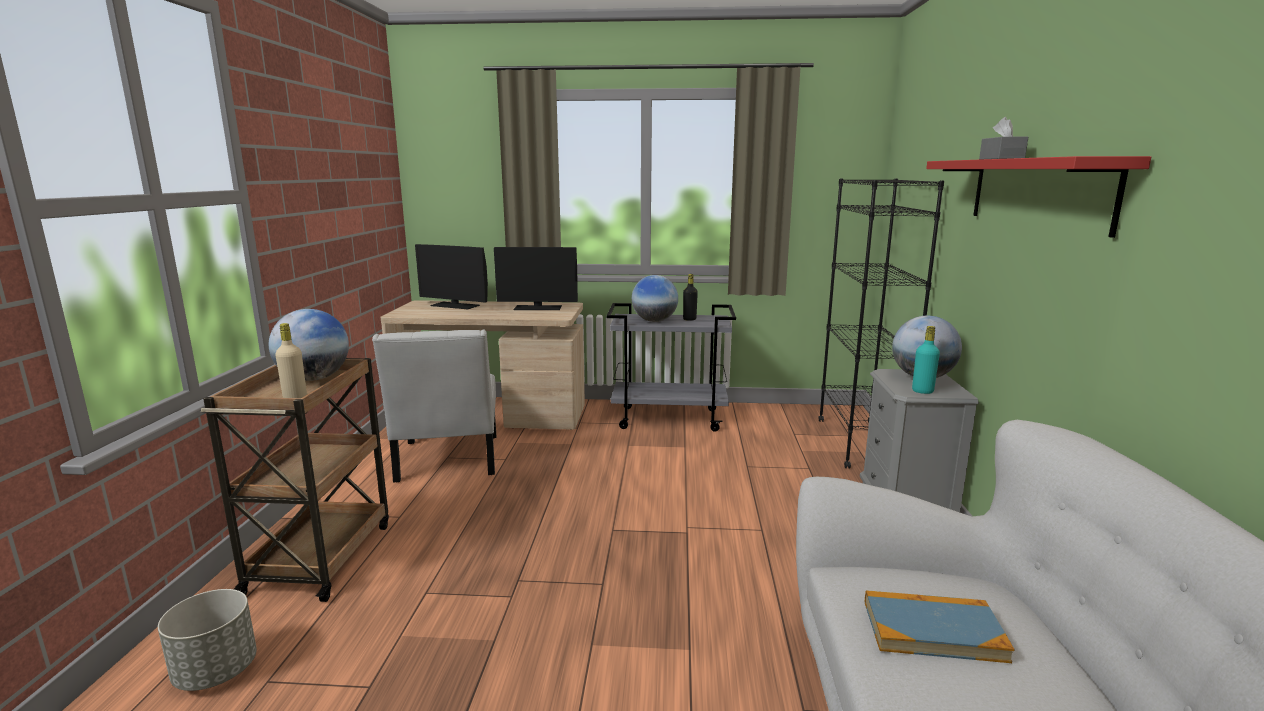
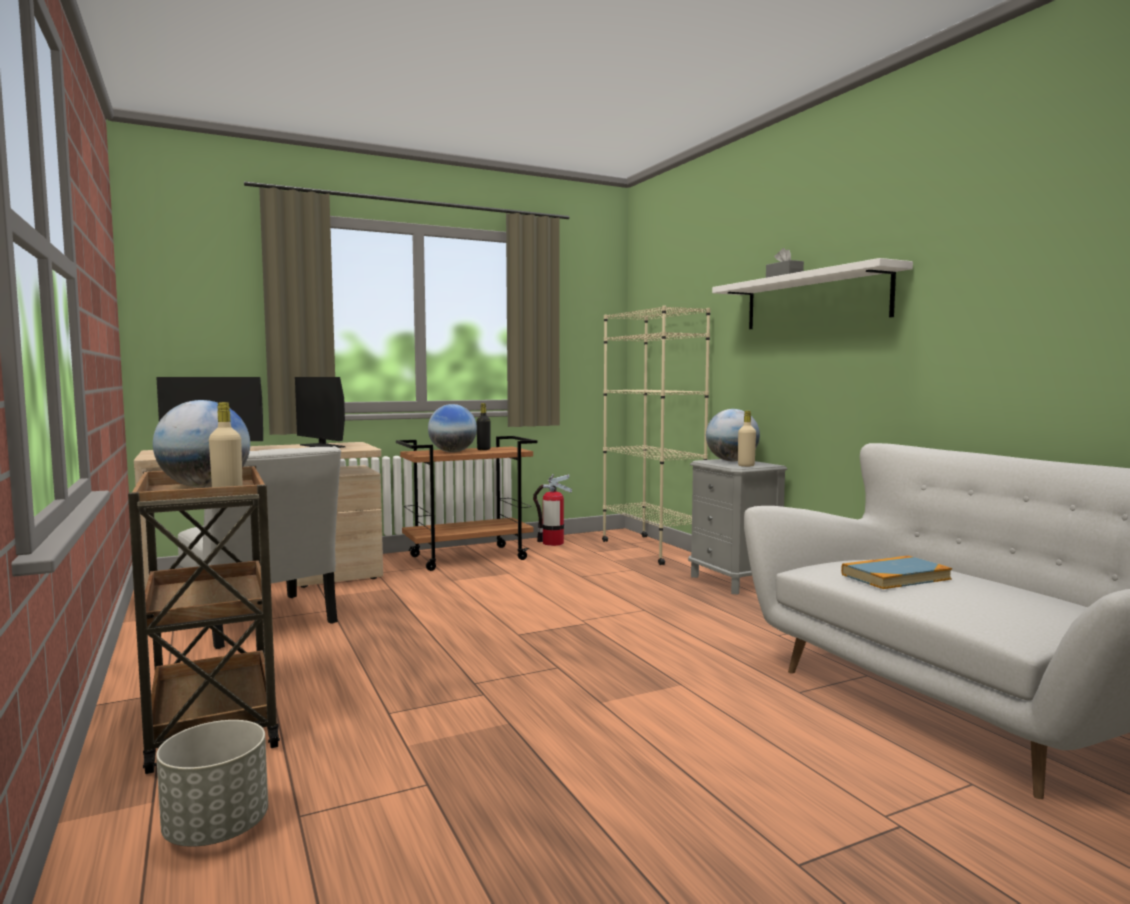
camera: 30 degrees left, 10 degrees down
(538, 308) = (322, 446): monitor -> monitor turned 75 degrees clockwise
(670, 419) = (469, 558): grey cart -> brown cart
(765, 414) = (552, 543): none -> fire extinguisher
(859, 443) = (651, 549): black bookcase -> beige bookcase
(922, 391) = (746, 466): turquoise bottle -> beige bottle
(1037, 192) = (814, 300): red shelf -> white shelf

